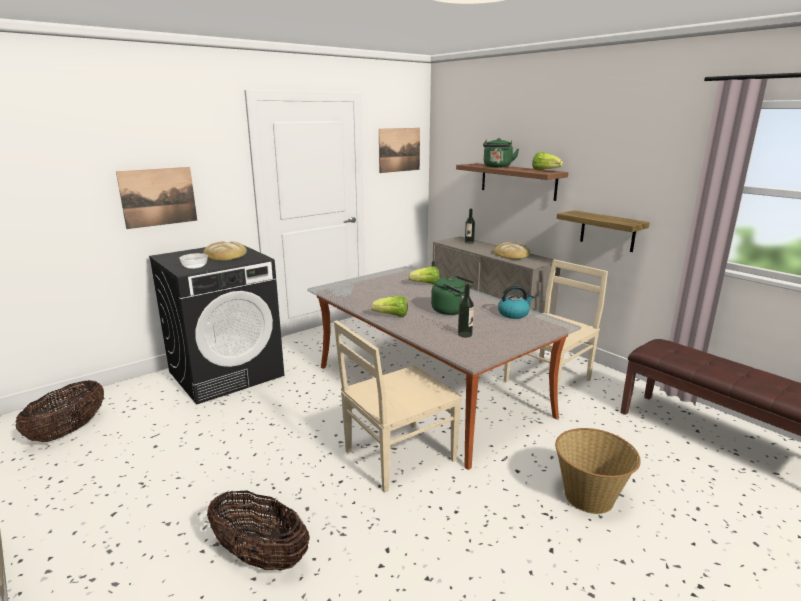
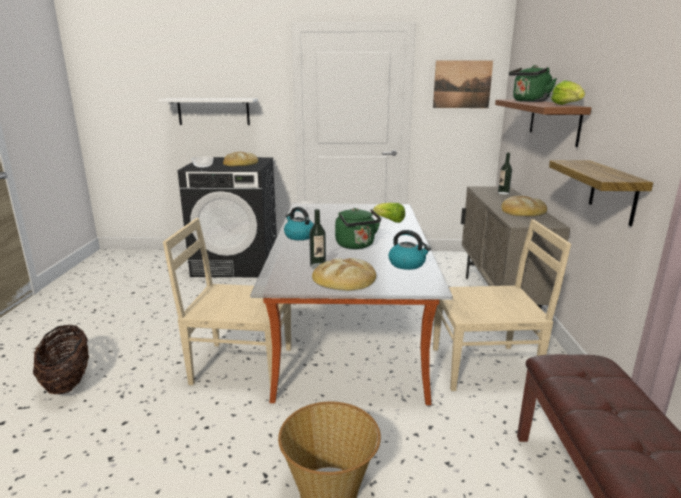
camera: 40 degrees right, 0 degrees up
(68, 431) = (115, 268): basket -> none
(158, 197) = (213, 111): picture -> white shelf
(392, 316) = (299, 236): lettuce -> kettle
(504, 337) = (345, 279): none -> bread

